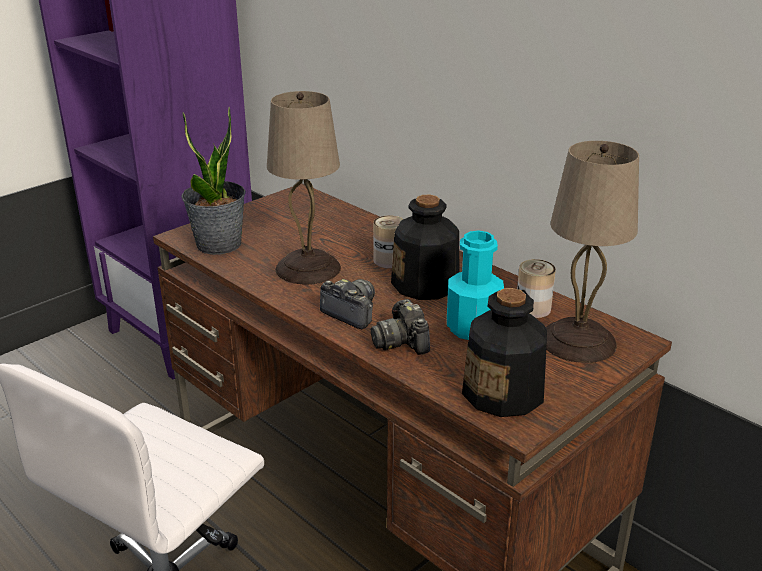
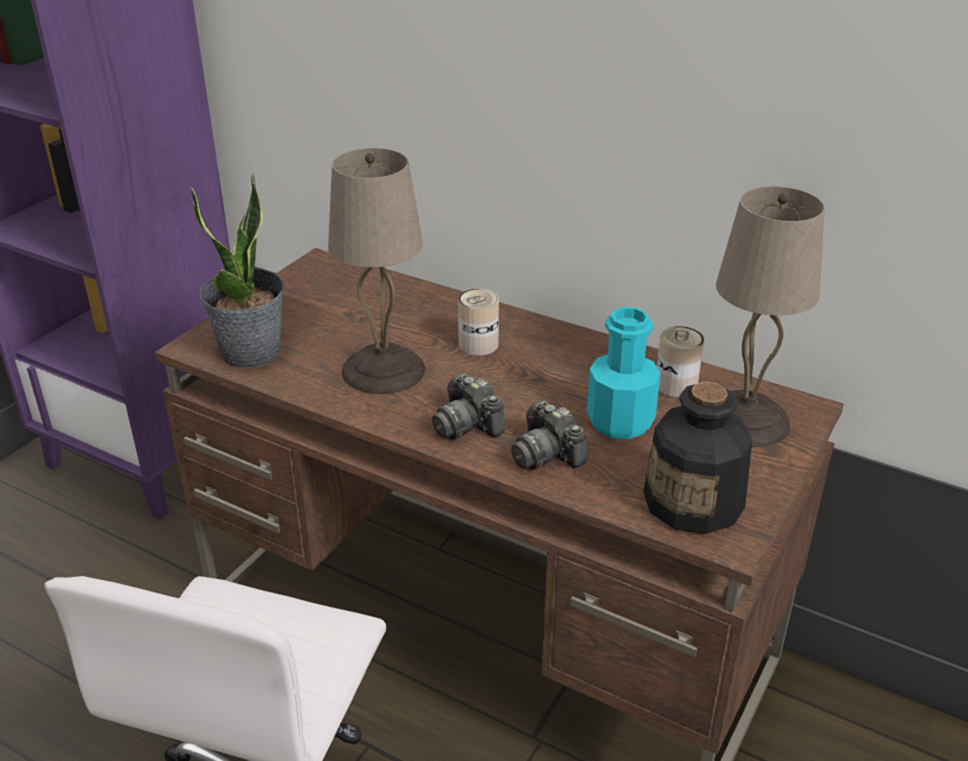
camera: 15 degrees left, 5 degrees up
(351, 313) = (467, 425): camera -> camera turned 150 degrees counterclockwise
(425, 285) = (538, 371): bottle -> none

